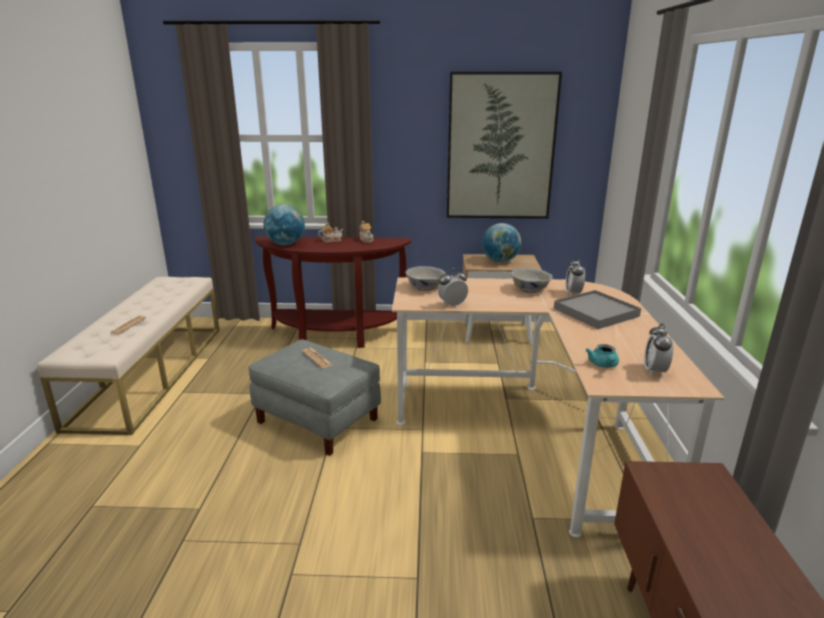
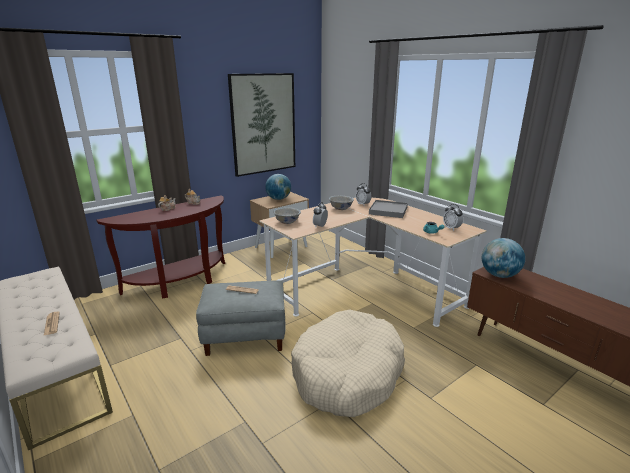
camera: 40 degrees left, 0 degrees up
(286, 244) = (136, 219): globe -> globe (499, 275)
(359, 524) = (347, 373): none -> beige dog bed

